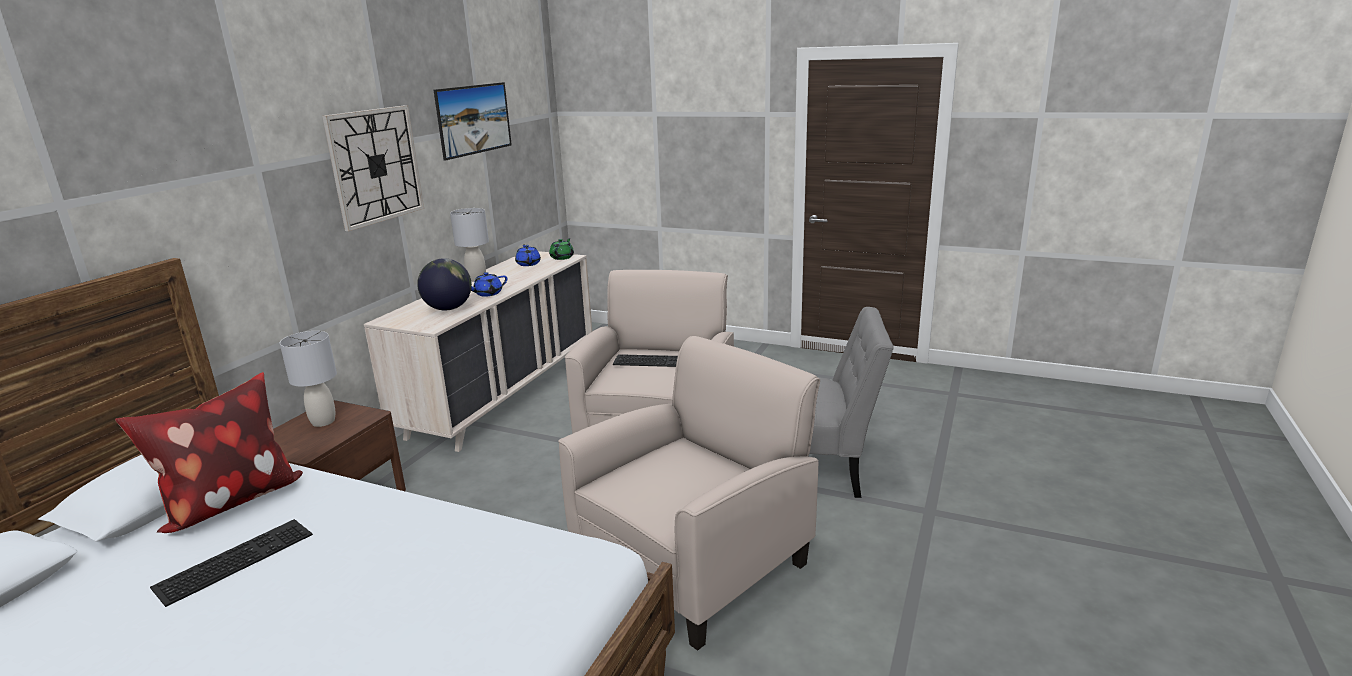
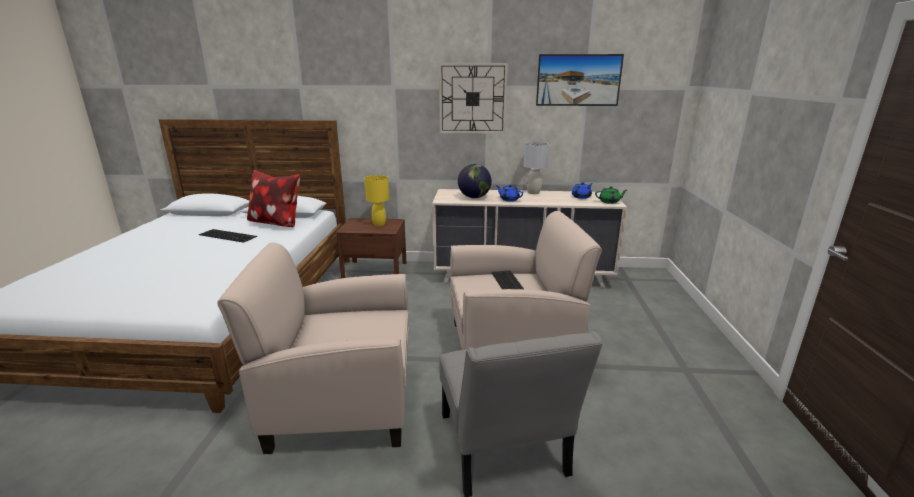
camera: 70 degrees right, 0 degrees up
(324, 421) = (379, 224): grey table lamp -> yellow table lamp
(694, 563) = (341, 402): beige armchair -> beige armchair turned 150 degrees clockwise

